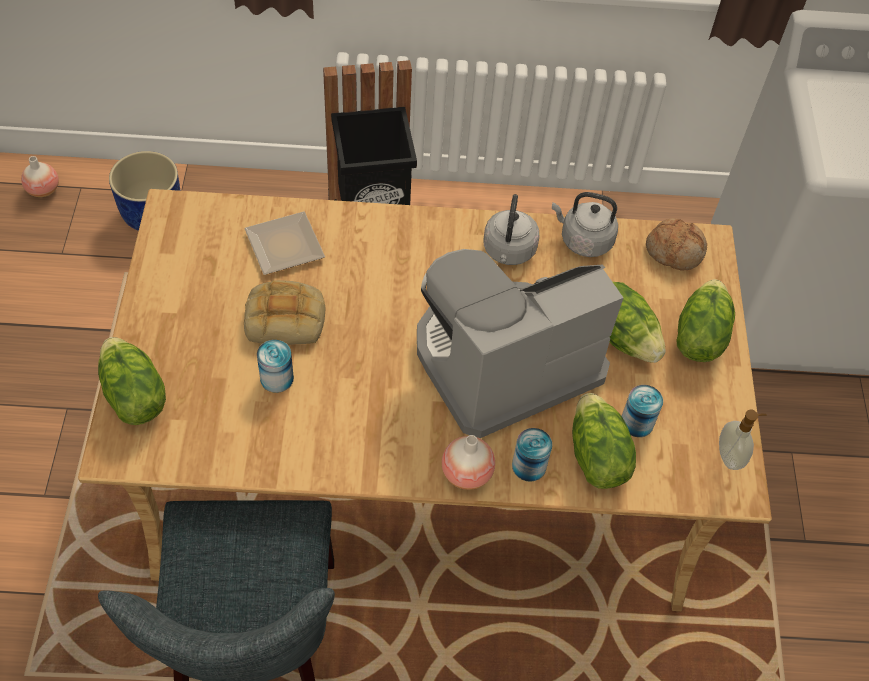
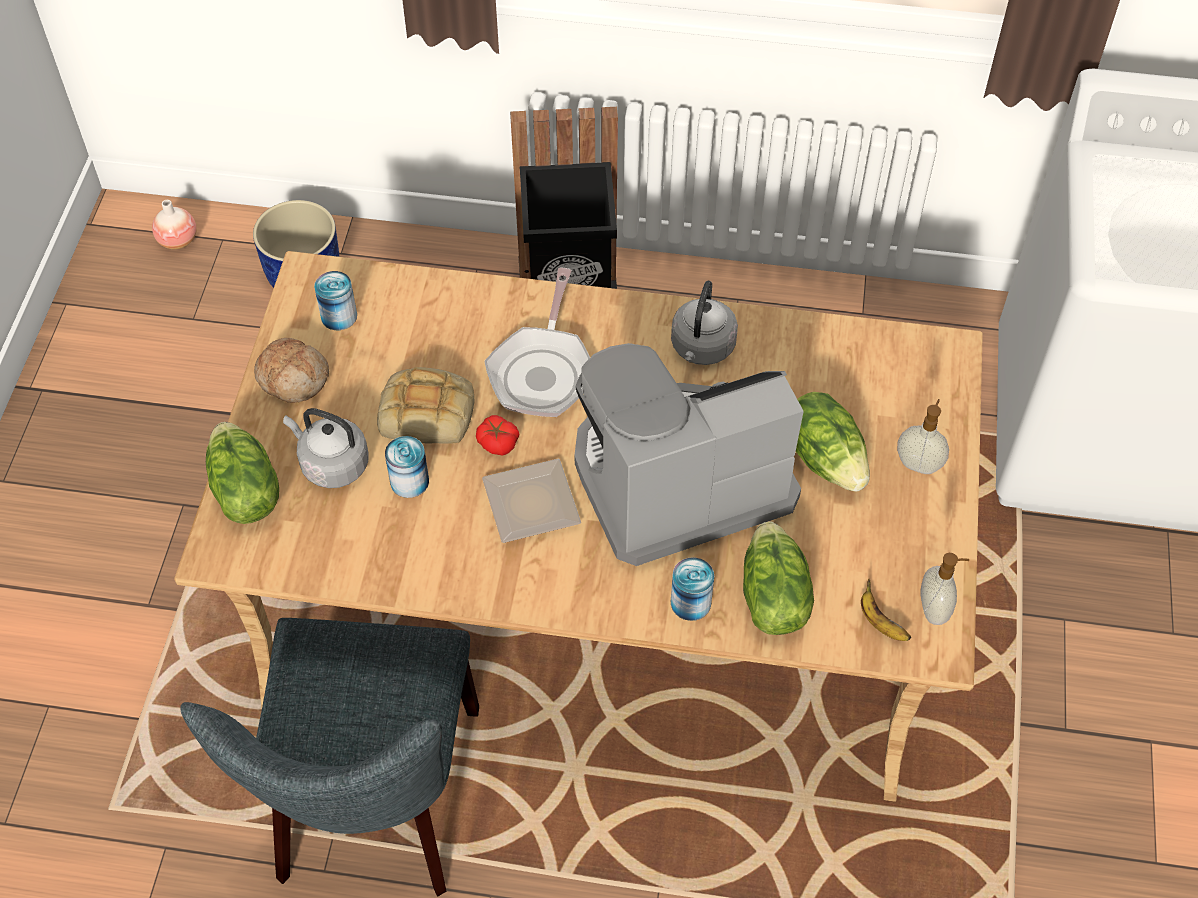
camera: 10 degrees right, 0 degrees up
(283, 248) = (434, 330): plate -> plate (529, 507)
(348, 340) = (497, 442): none -> tomato
(379, 277) = (543, 371): none -> frying pan
(466, 473) = (616, 606): vase -> none
(583, 240) = (794, 339): grey kettle -> grey kettle (331, 464)
(637, 422) = (827, 561): can -> can (339, 316)
(675, 250) = (906, 358): bread -> bread (294, 377)
(687, 471) = (880, 623): none -> banana
(698, 336) = (919, 464): lettuce -> soap dispenser

